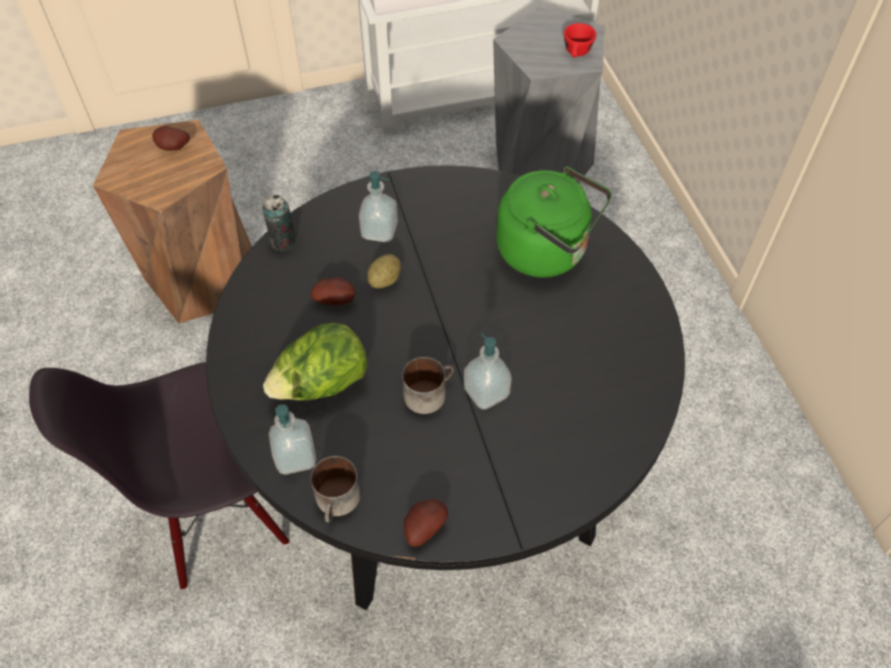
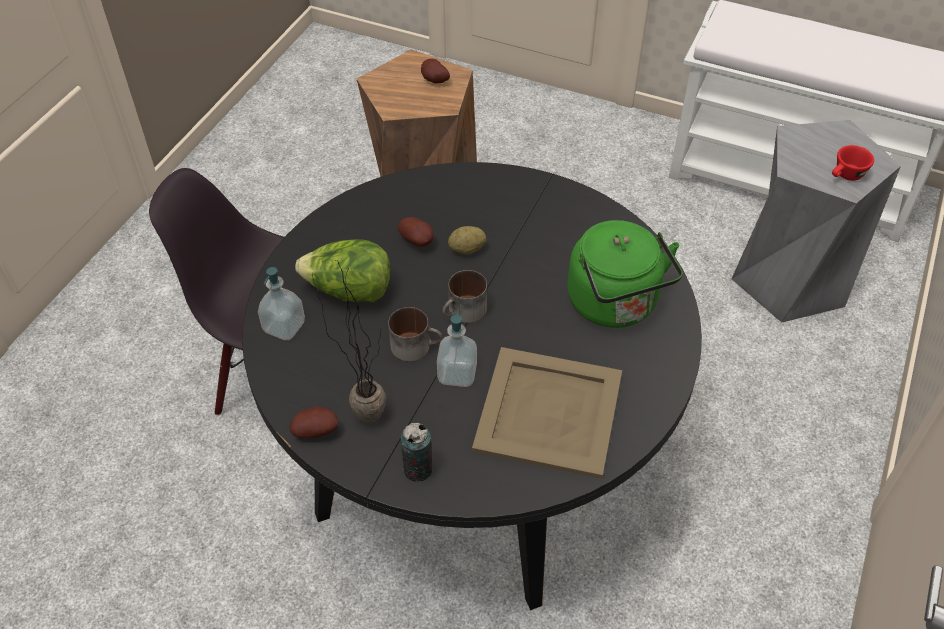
camera: 40 degrees right, 5 degrees down
(283, 242) = (423, 180): can -> can (418, 469)
(338, 502) = (280, 374): mug -> mug (464, 312)
(379, 231) = (500, 212): soap dispenser -> none
(441, 478) = (363, 408): none -> potted plant
(585, 374) = (547, 412): none -> beige tray

